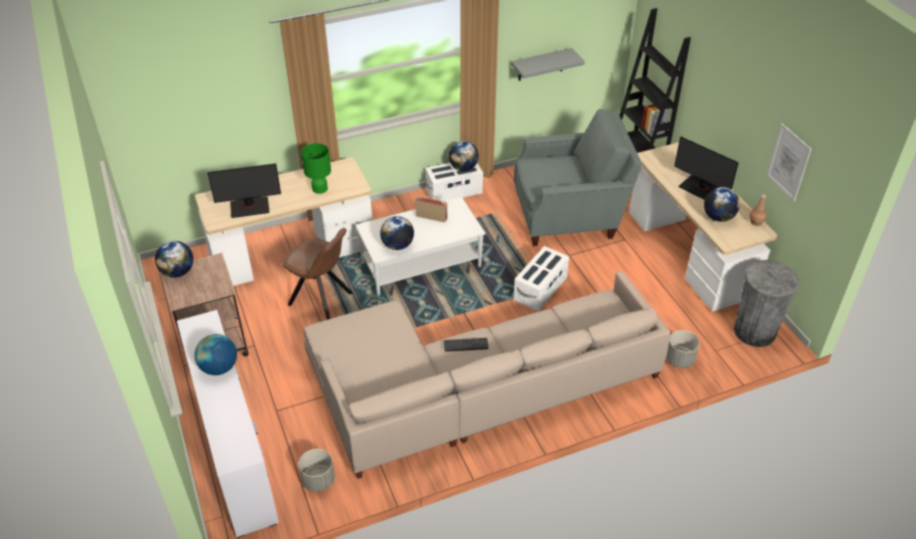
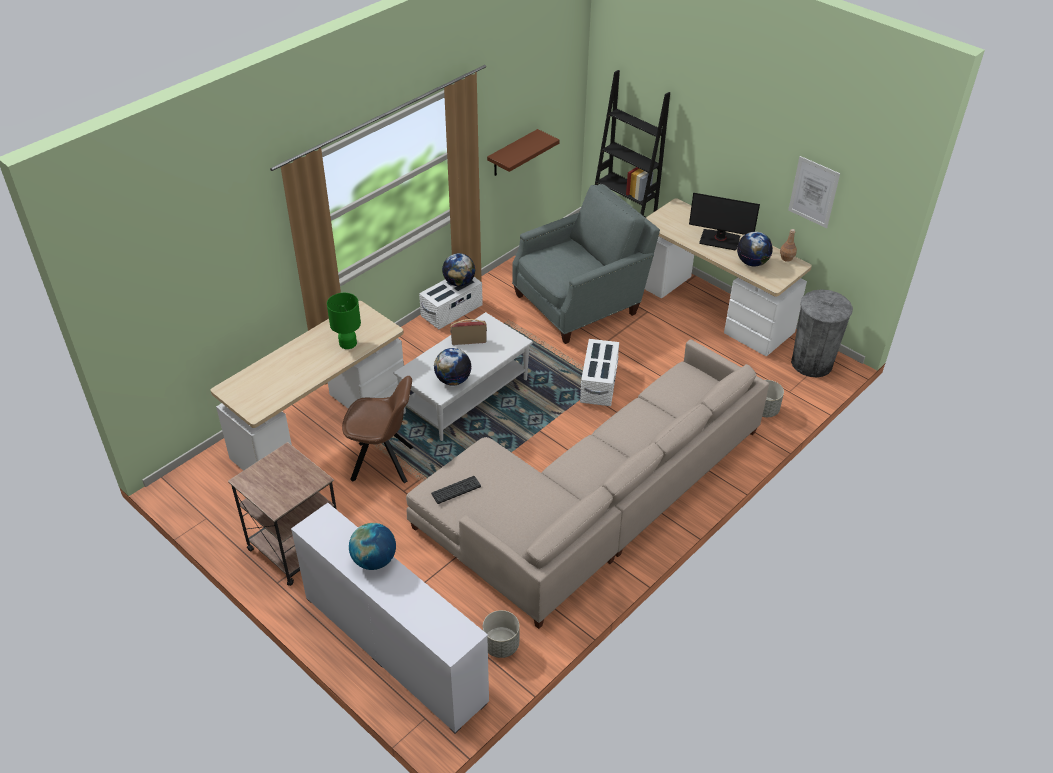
camera: 25 degrees left, 0 degrees up
(177, 272) = (252, 478): globe -> none
(249, 207) = (283, 385): monitor -> none
(466, 345) = (584, 457): keyboard -> keyboard (456, 490)
(541, 65) = (512, 153): grey shelf -> brown shelf

